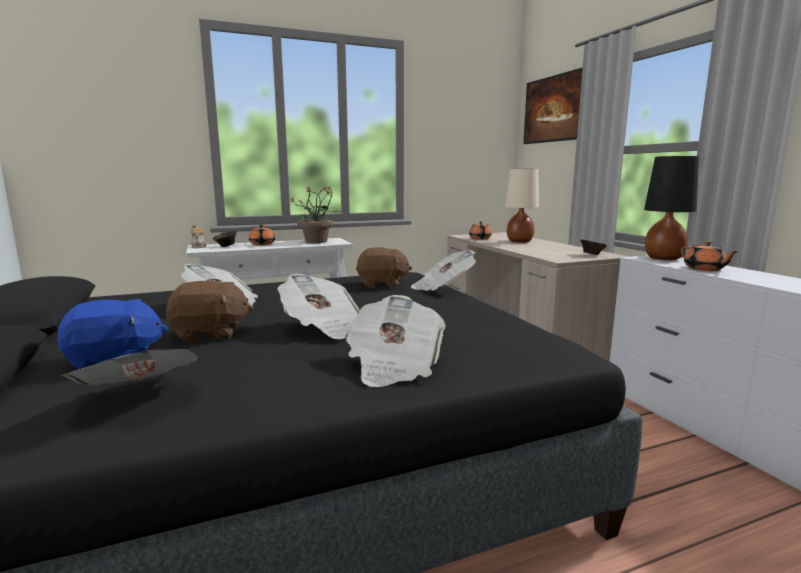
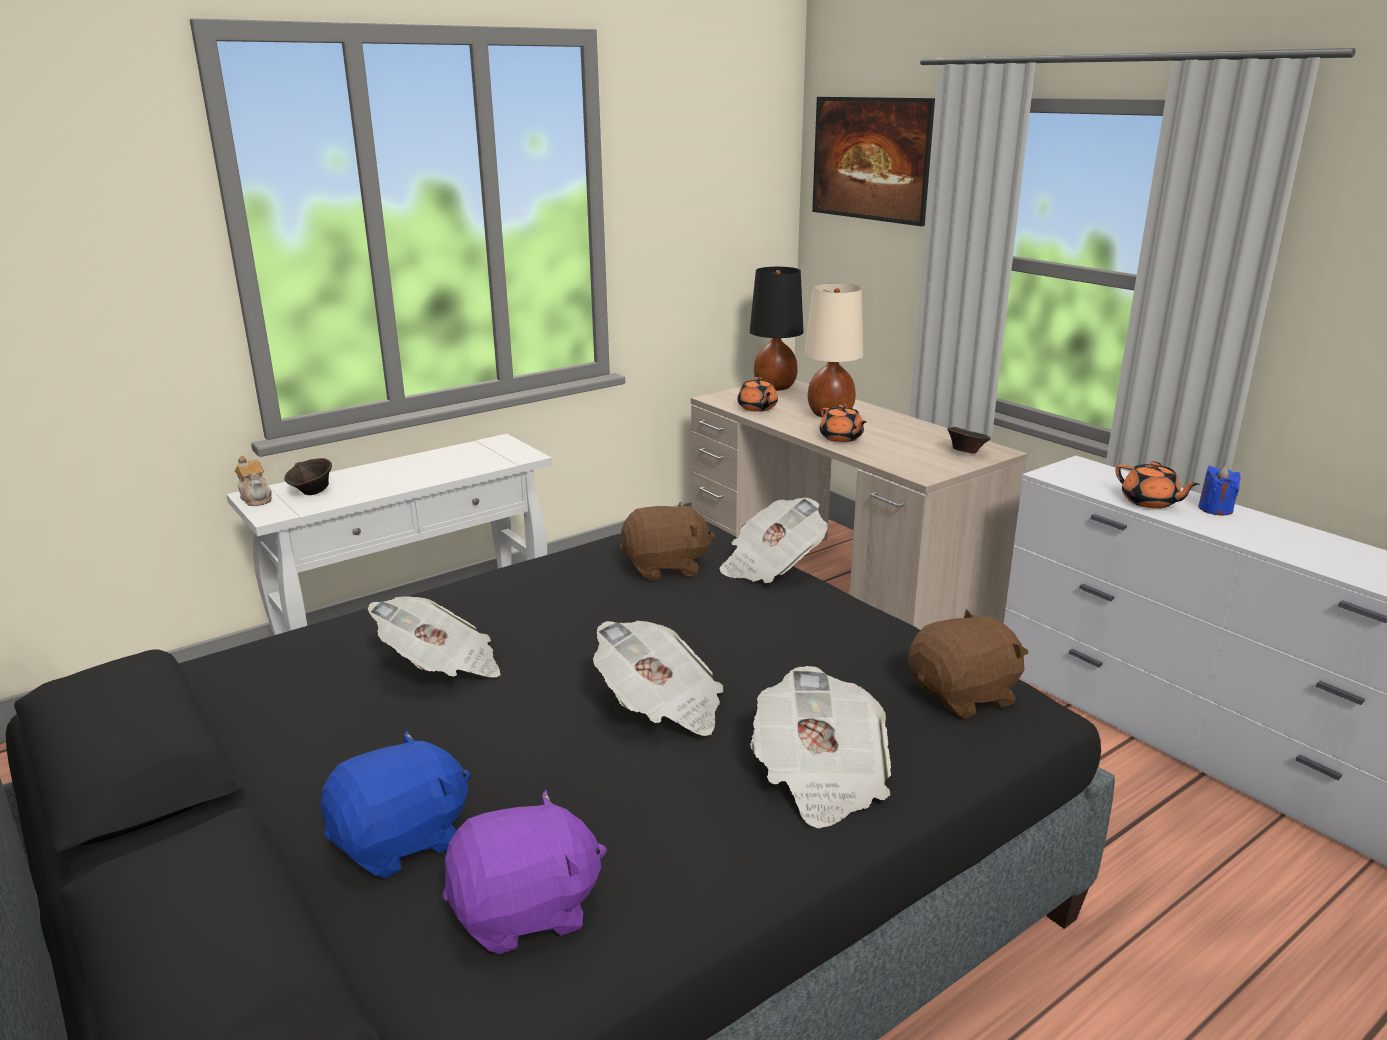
camera: 15 degrees left, 10 degrees up
(141, 398) = (526, 912): newspaper -> purple plush toy
(210, 334) = (492, 749): brown plush toy -> brown plush toy (964, 695)
(262, 244) = (377, 476): orange teapot -> orange teapot (841, 438)
(317, 241) = (477, 455): potted plant -> none
(664, 258) = (1085, 472): black table lamp -> black table lamp (775, 387)
(753, 273) = (1215, 509): none -> blue candle

